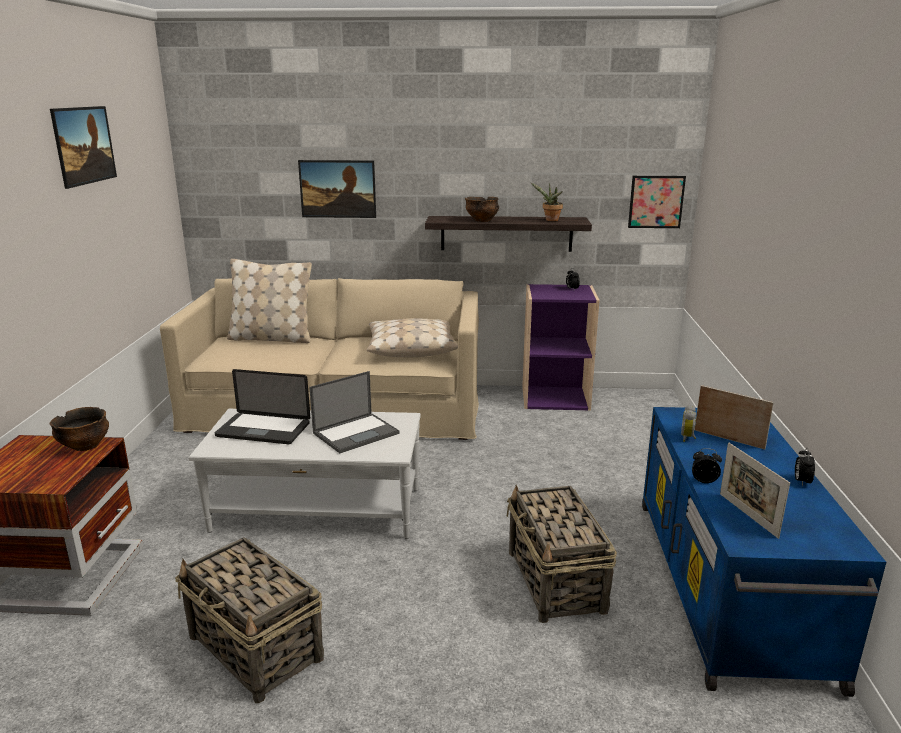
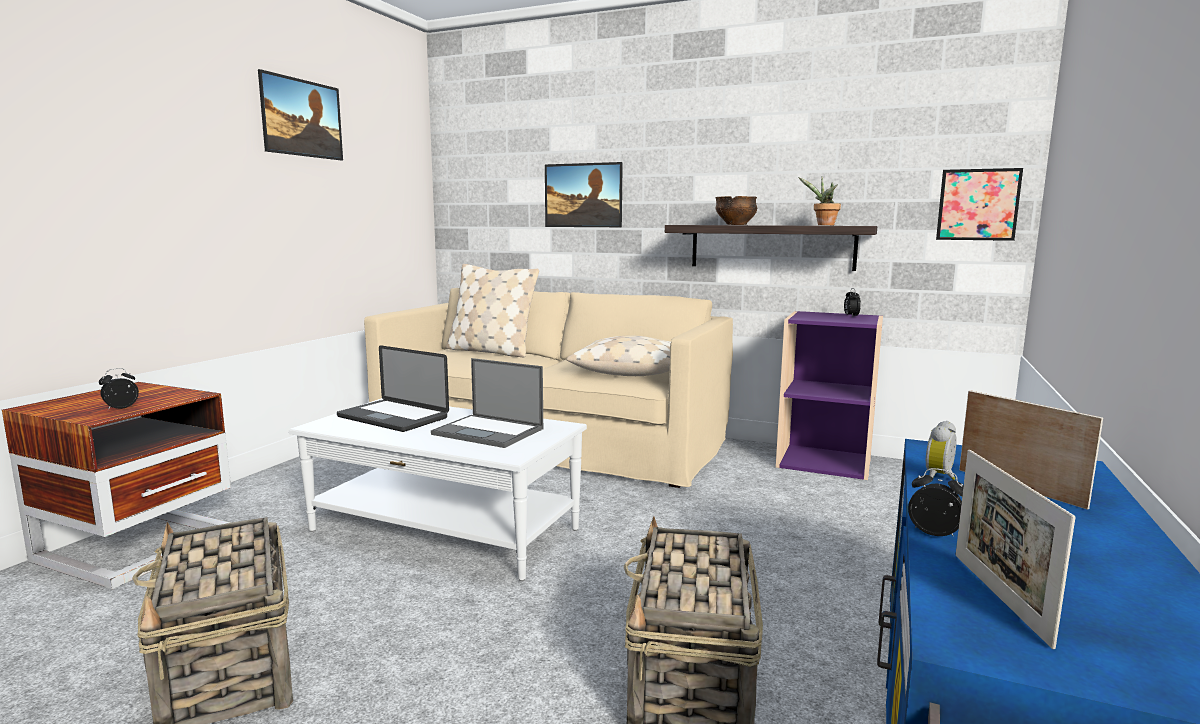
camera: 20 degrees right, 10 degrees down
(85, 446) = (175, 395): bowl -> none
(356, 433) = (489, 432): laptop -> laptop turned 45 degrees clockwise
(801, 481) = (1152, 565): alarm clock -> alarm clock (121, 408)

